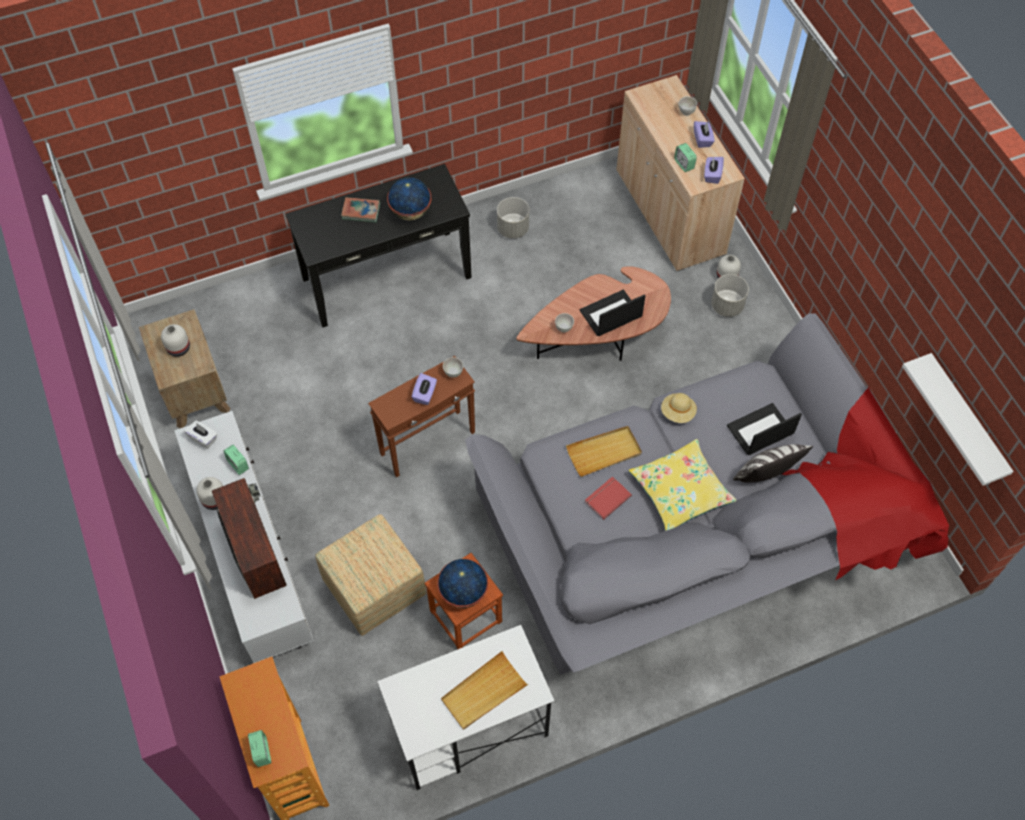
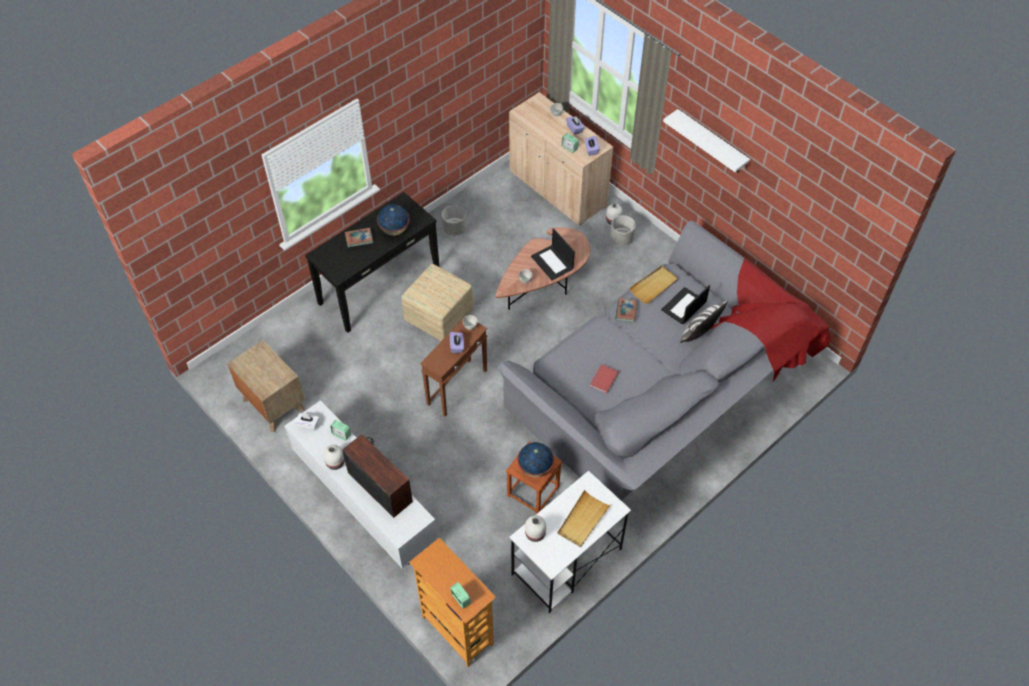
camera: 20 degrees left, 5 degrees down
(178, 348) = (263, 369): white vase -> white vase (535, 534)
(375, 586) = (462, 492): ottoman -> ottoman (439, 315)
(604, 452) = (588, 351): beige tray -> beige tray (654, 286)
(610, 314) = (553, 262): laptop -> laptop turned 75 degrees counterclockwise
(678, 412) = (626, 311): beige hat -> book
(680, 491) = (649, 360): yellow pillow -> none
(965, 420) = (818, 253): white shelf -> white shelf (711, 142)

